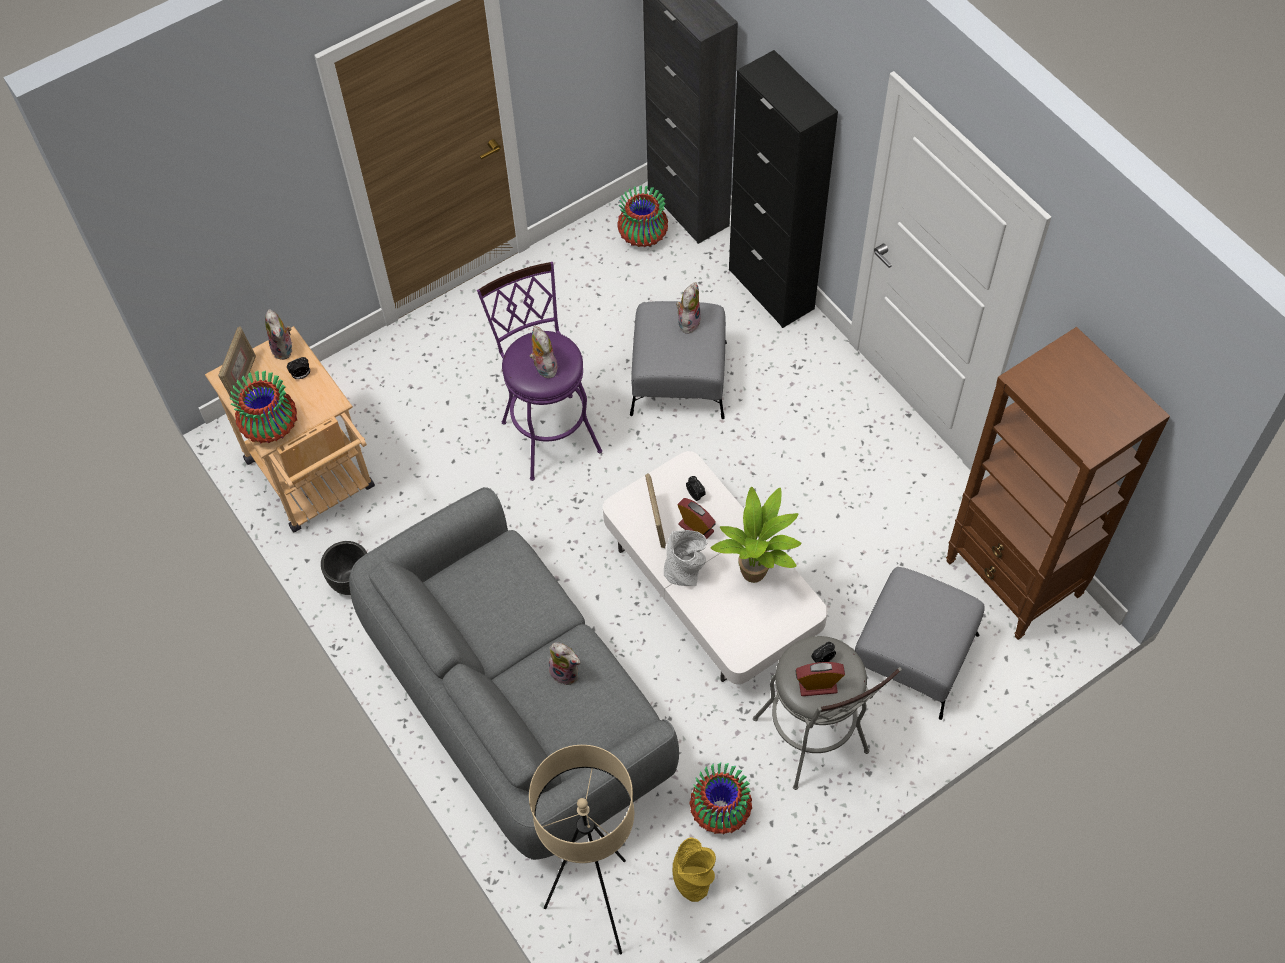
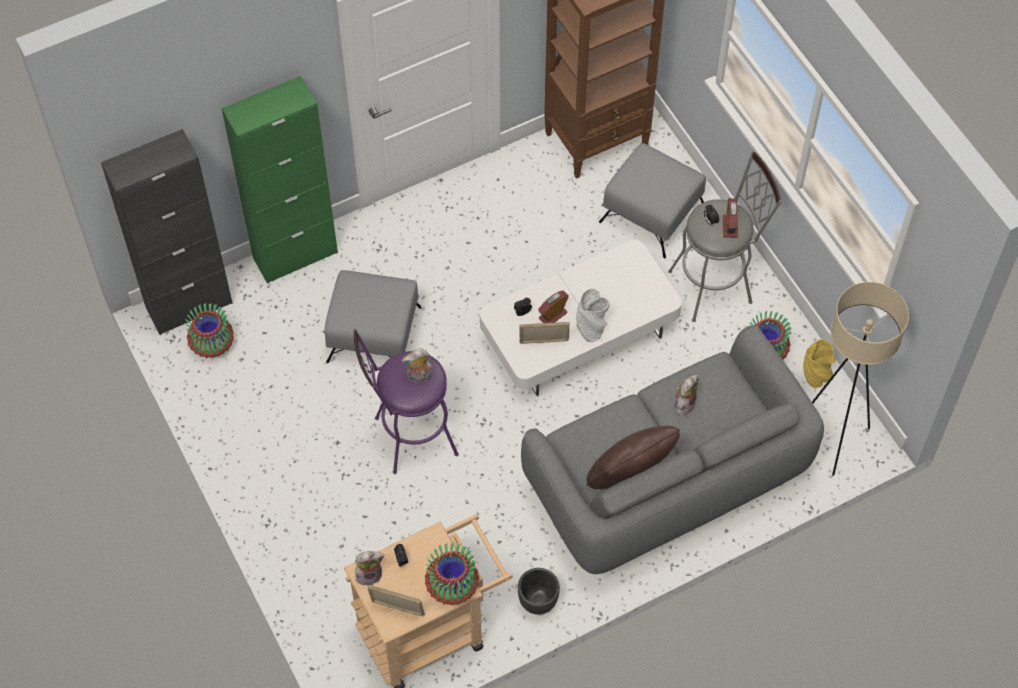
camera: 85 degrees left, 0 degrees up
(459, 619) = (629, 476): none -> brown pillow
(688, 321) = (356, 293): plush toy -> none
(757, 576) = (600, 280): potted plant -> none
(771, 289) = (295, 255): black cabinet -> green cabinet

